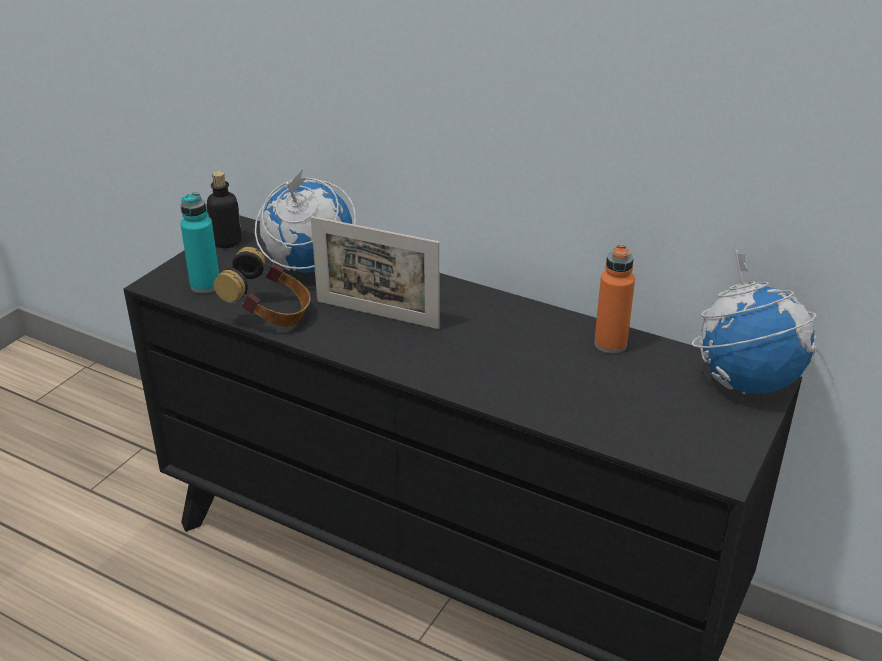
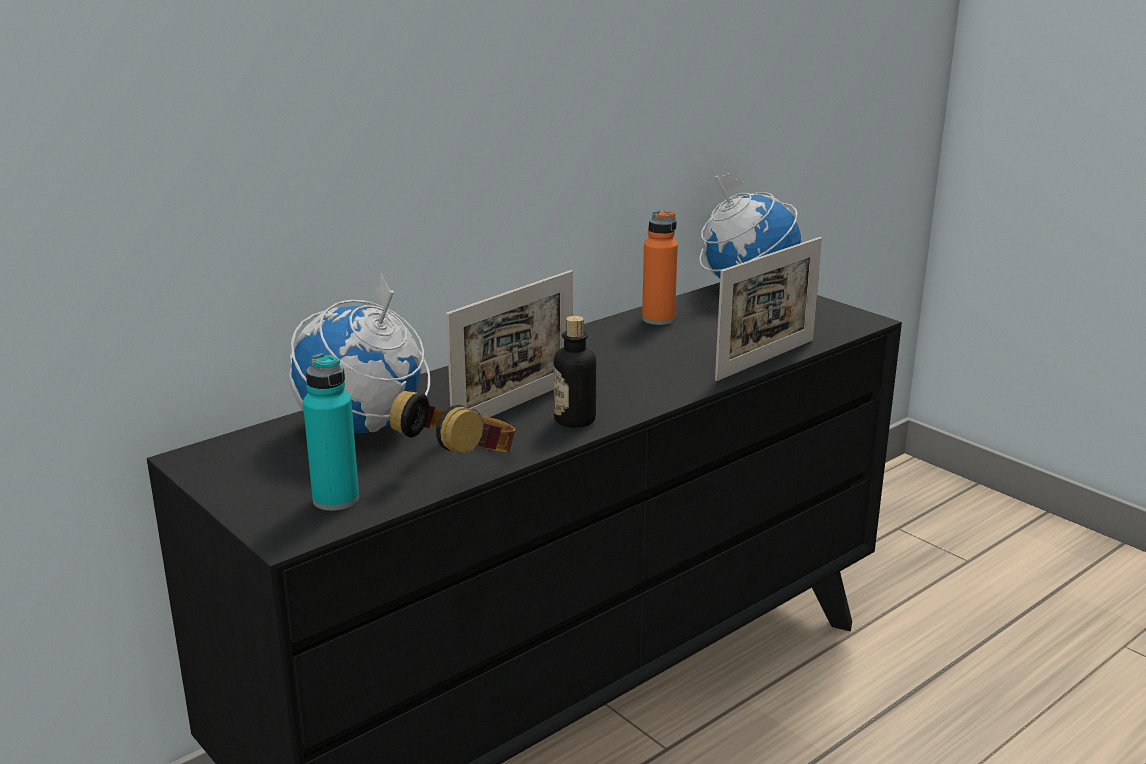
camera: 70 degrees left, 10 degrees down
(227, 242) = (223, 473): bottle -> bottle (574, 420)
(555, 420) = (765, 359): none -> picture frame

